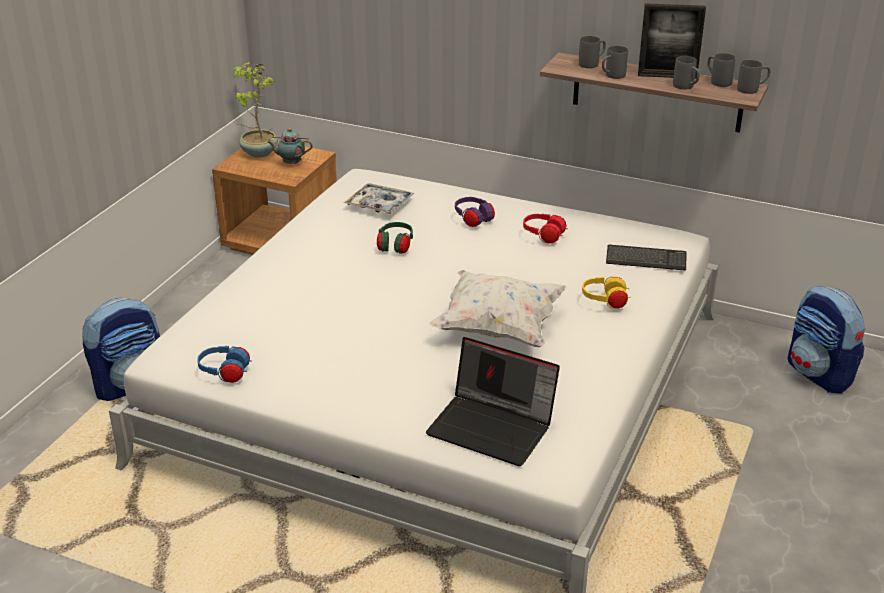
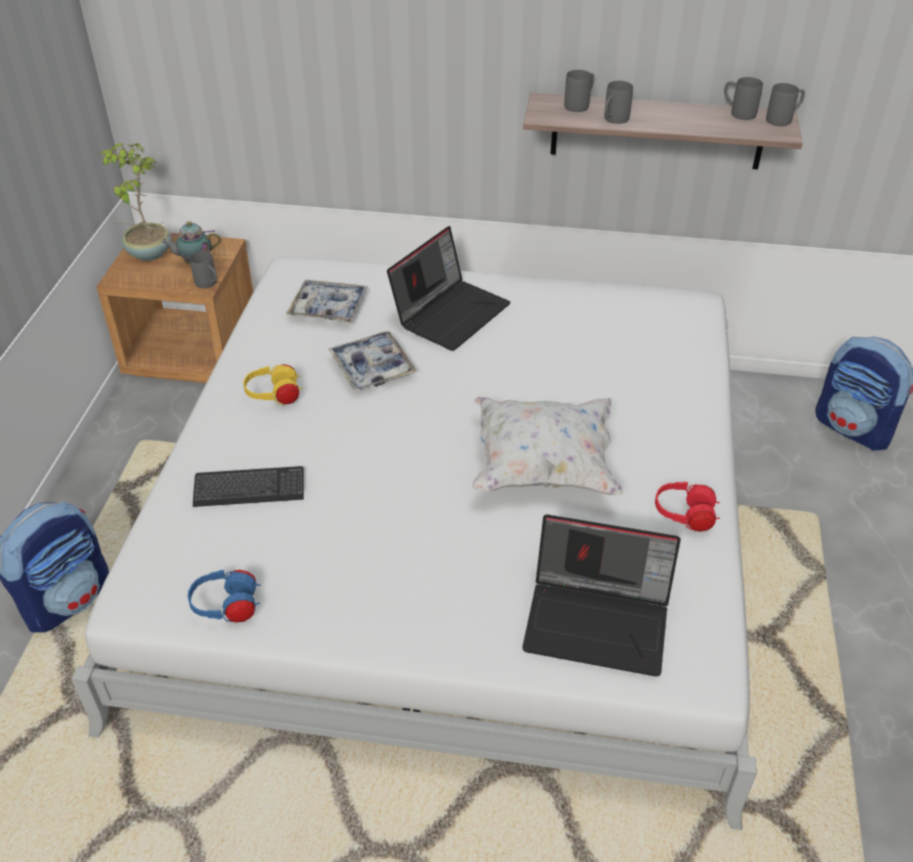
camera: 15 degrees left, 10 degrees up
(395, 247) = (372, 367): green headphones -> tray
(473, 220) = (450, 312): purple headphones -> laptop
(544, 236) = (543, 324): red headphones -> red headphones (684, 516)
(605, 302) = (650, 405): yellow headphones -> yellow headphones (274, 396)
(646, 259) = (671, 337): keyboard -> keyboard (249, 488)
(667, 76) = (677, 112): picture frame -> none
(686, 87) = (708, 126): grey mug -> grey mug (209, 284)

